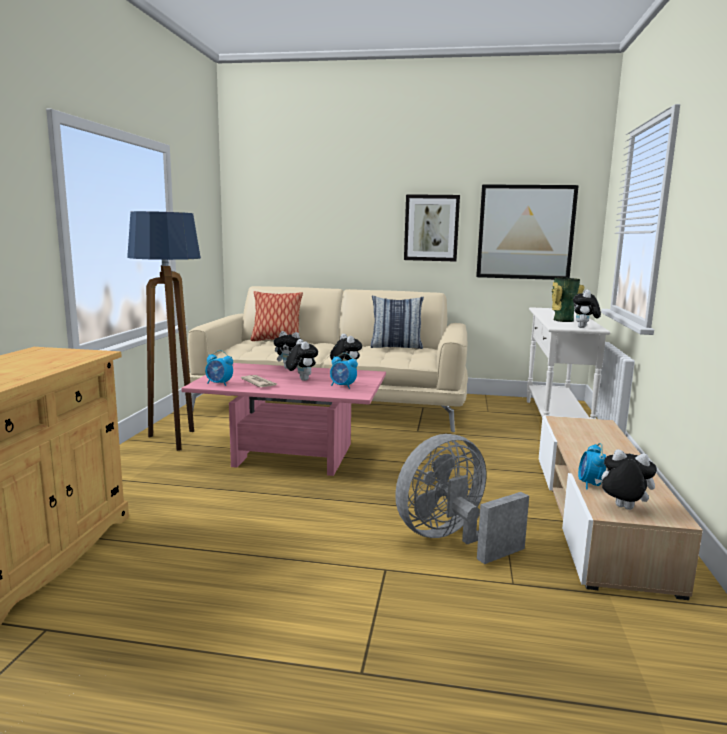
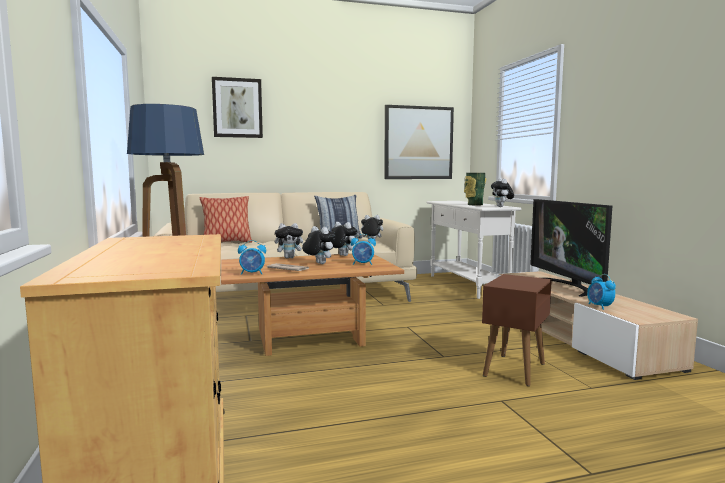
camera: 25 degrees left, 5 degrees down
(291, 456) = (308, 338): pink coffee table -> brown coffee table
(431, 228) = (347, 139): picture -> picture (237, 108)
(452, 539) = (514, 370): grey fan -> brown side table
(604, 449) = (568, 286): none -> television
(622, 508) = (641, 316): plush toy -> plush toy (371, 242)

